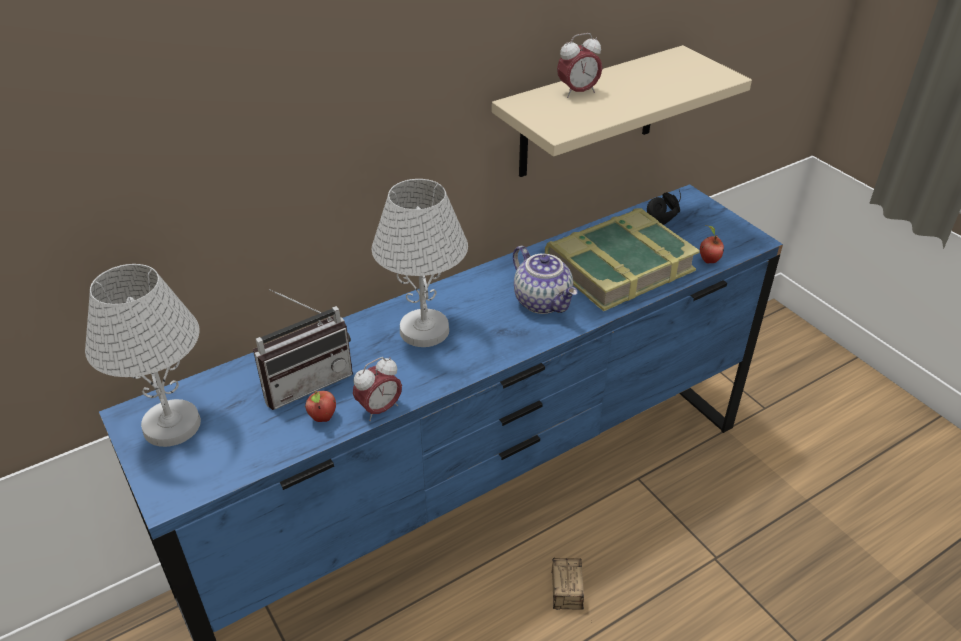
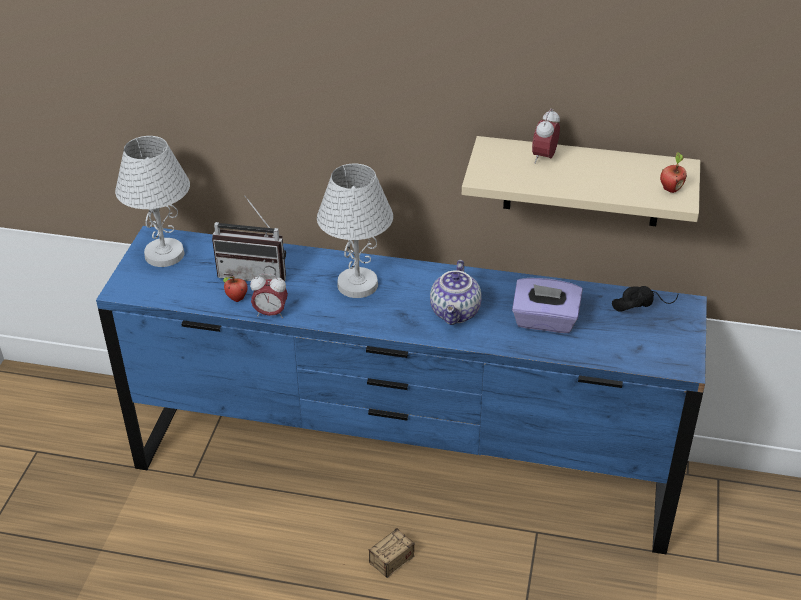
camera: 45 degrees right, 0 degrees up
(577, 92) = (544, 157): alarm clock -> alarm clock turned 90 degrees clockwise
(618, 266) = (545, 321): book -> purple tissue box
(708, 260) = (620, 358): apple -> apple (670, 189)

